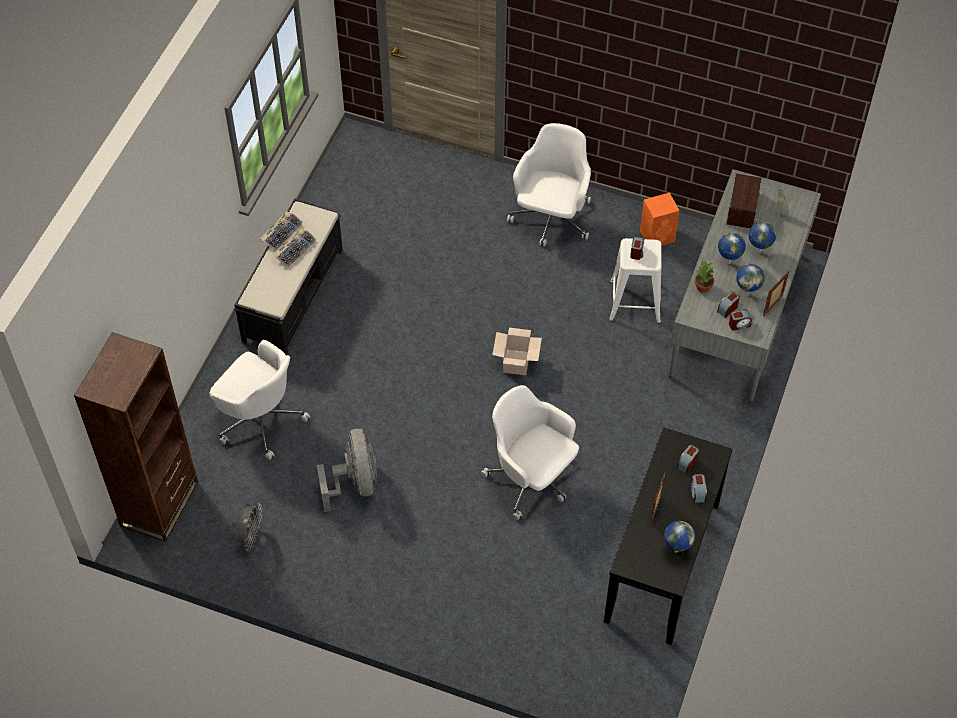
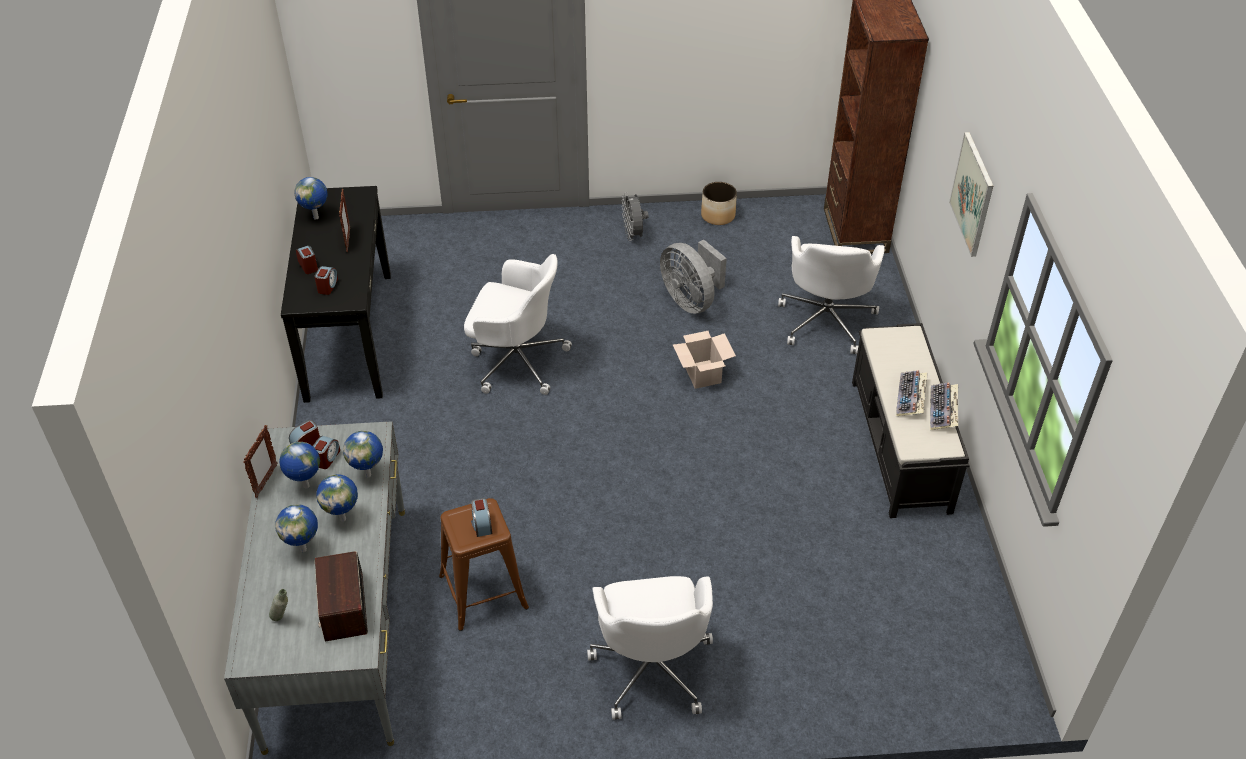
camera: 155 degrees right, 10 degrees down
(193, 229) = (972, 194): none -> picture
(249, 537) = (754, 233): grey fan -> grey fan (633, 235)
(260, 419) = (826, 320): white office chair -> white office chair turned 90 degrees counterclockwise
(266, 574) = (717, 215): none -> planter
(517, 363) = (594, 464): cardboard box -> cardboard box (701, 374)
(635, 301) = (483, 592): white stool -> brown stool
(658, 236) = (489, 701): orange speaker -> none
(702, 287) = (369, 474): potted plant -> globe

